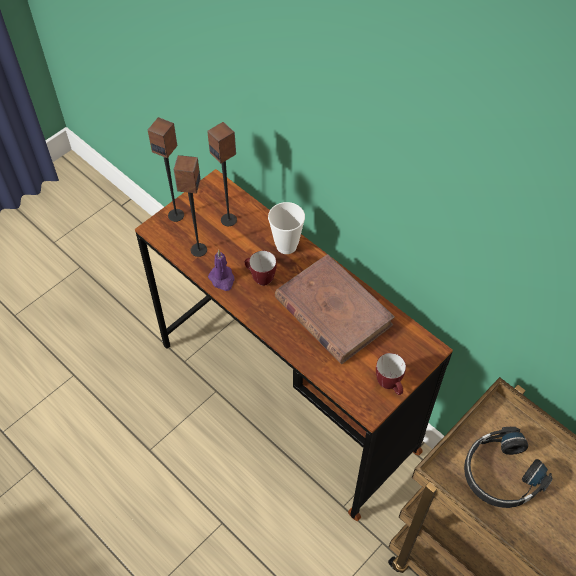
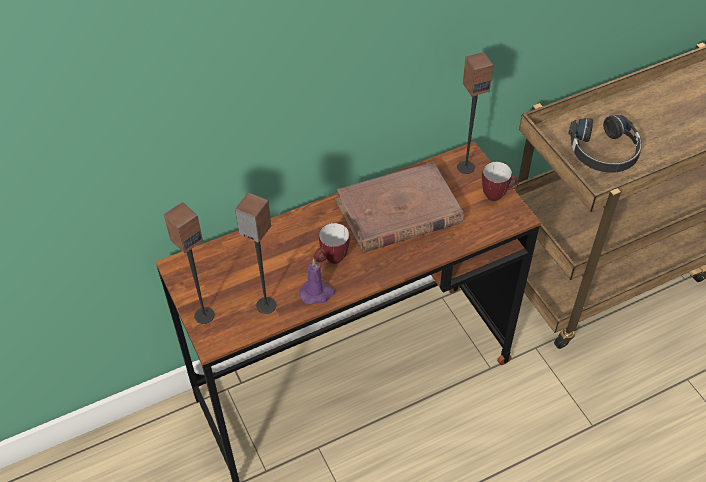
camera: 70 degrees left, 5 degrees down
(229, 219) = (238, 267): speaker -> speaker (465, 167)
(286, 246) = (299, 226): cup -> none

